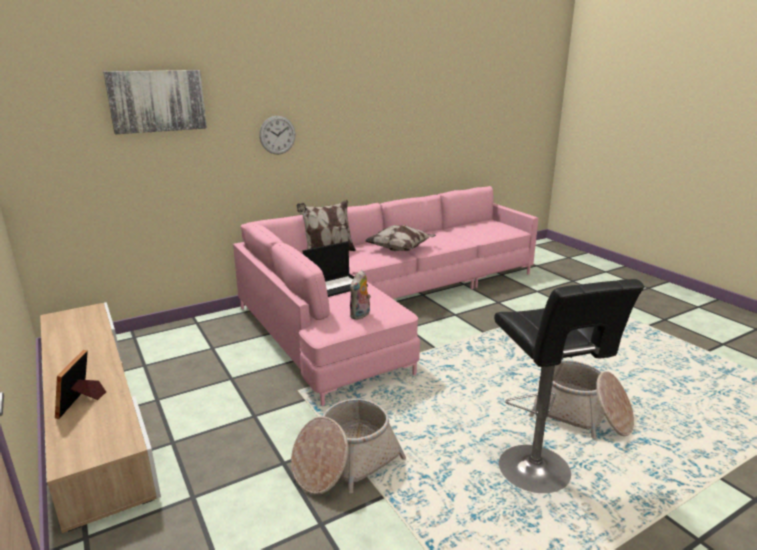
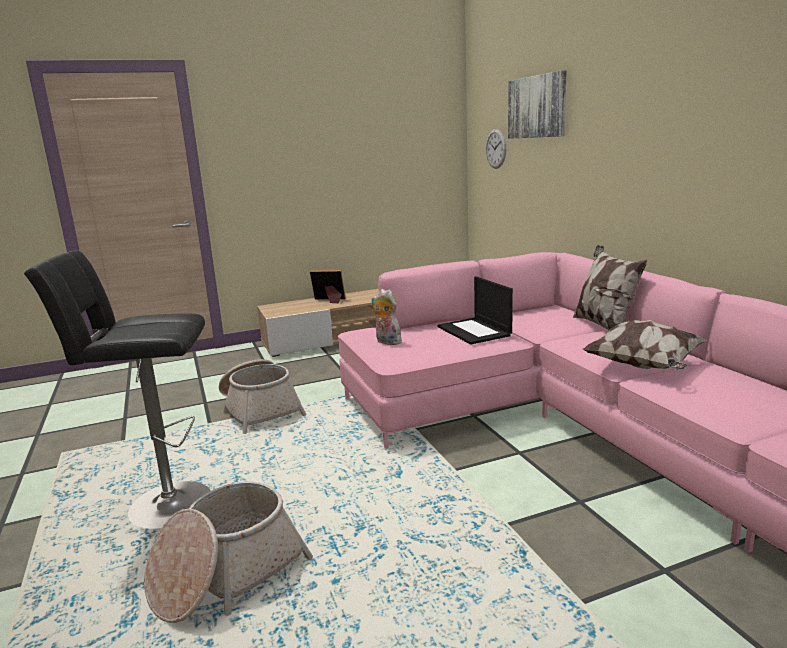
camera: 100 degrees right, 5 degrees down
(277, 135) = (623, 150): wall clock -> wall clock (496, 149)

